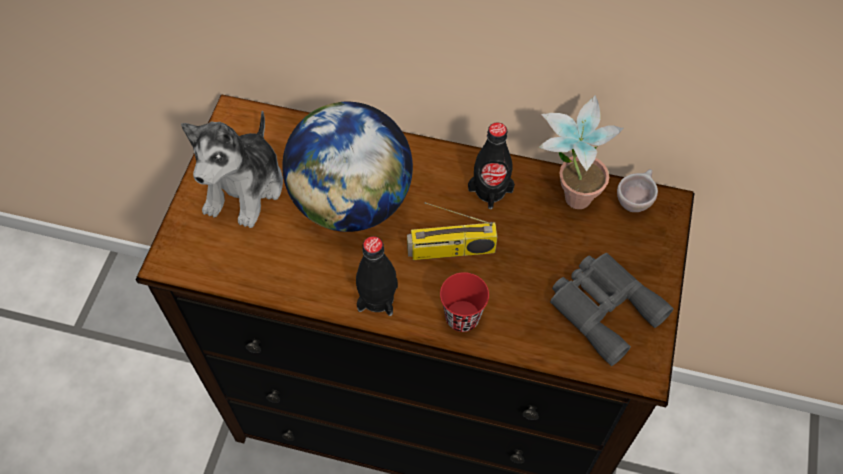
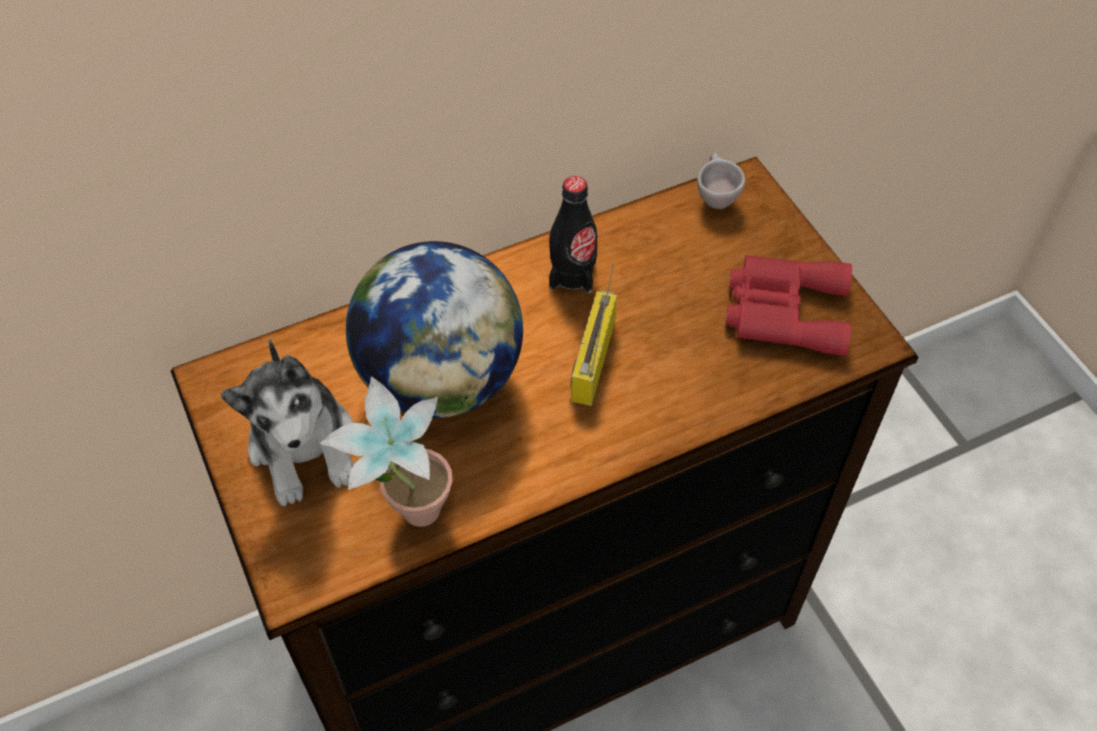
camera: 40 degrees left, 5 degrees down
(377, 298) = (565, 454): black bottle -> none
(451, 251) = (592, 358): radio -> radio turned 150 degrees clockwise
(462, 317) = (667, 412): red cup -> none
(567, 195) = (650, 232): potted plant -> potted plant (406, 515)
(602, 307) = (783, 310): grey binoculars -> red binoculars

